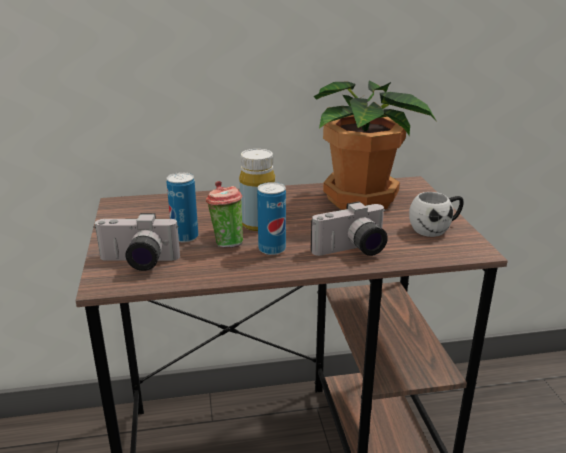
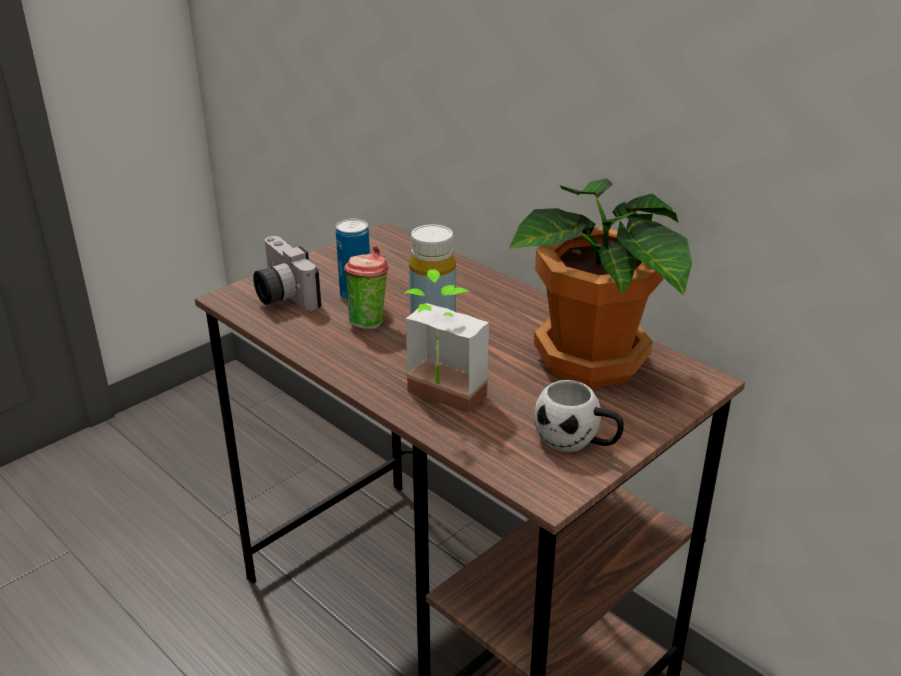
camera: 55 degrees right, 5 degrees up
(272, 249) = (385, 351): can -> none
(352, 251) = (439, 401): camera -> potted plant

